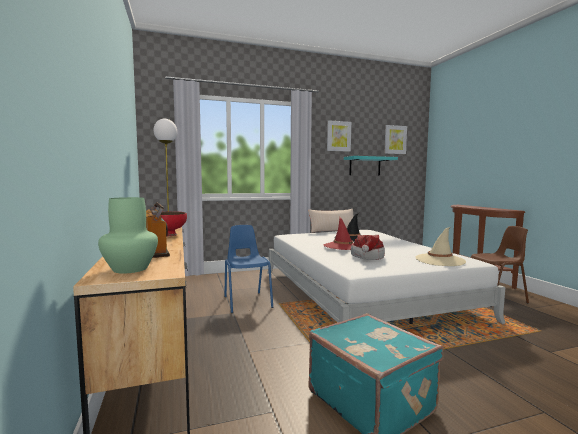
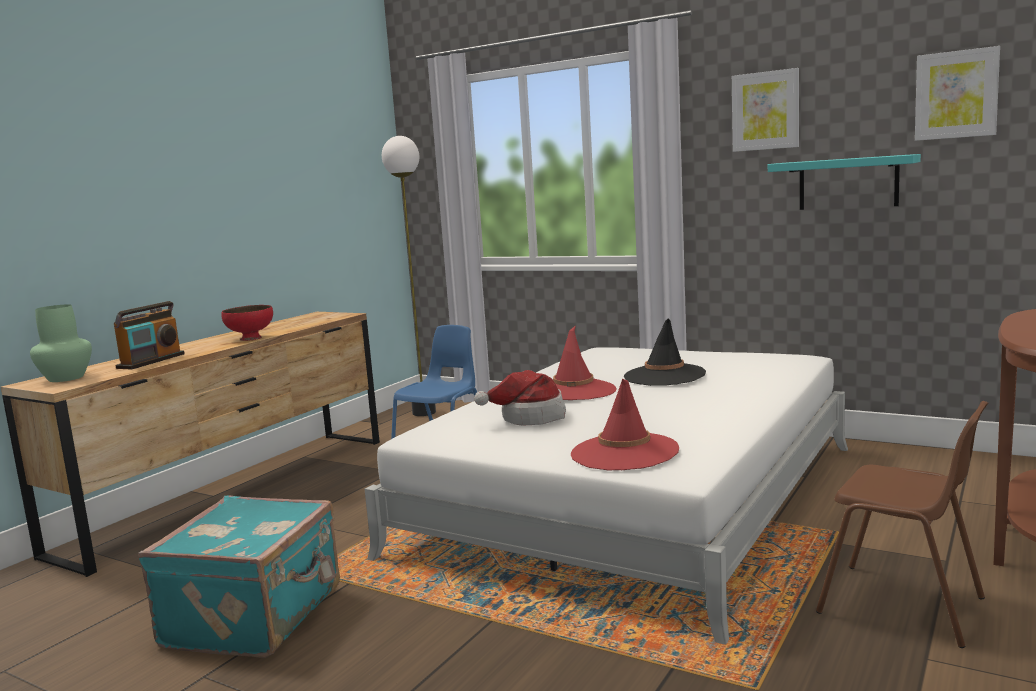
camera: 50 degrees right, 5 degrees up
(332, 231) = (722, 350): beige pillow -> none
(440, 260) = (624, 452): beige hat -> red hat

